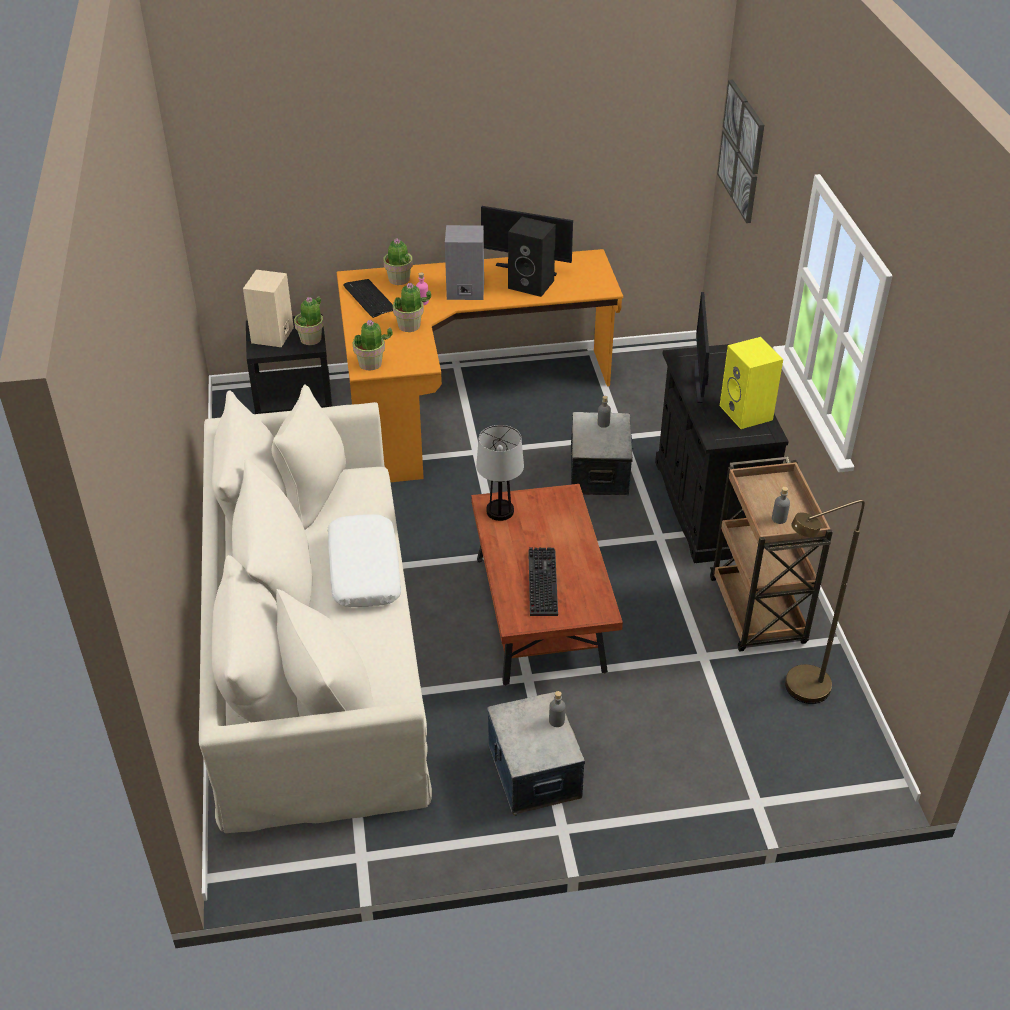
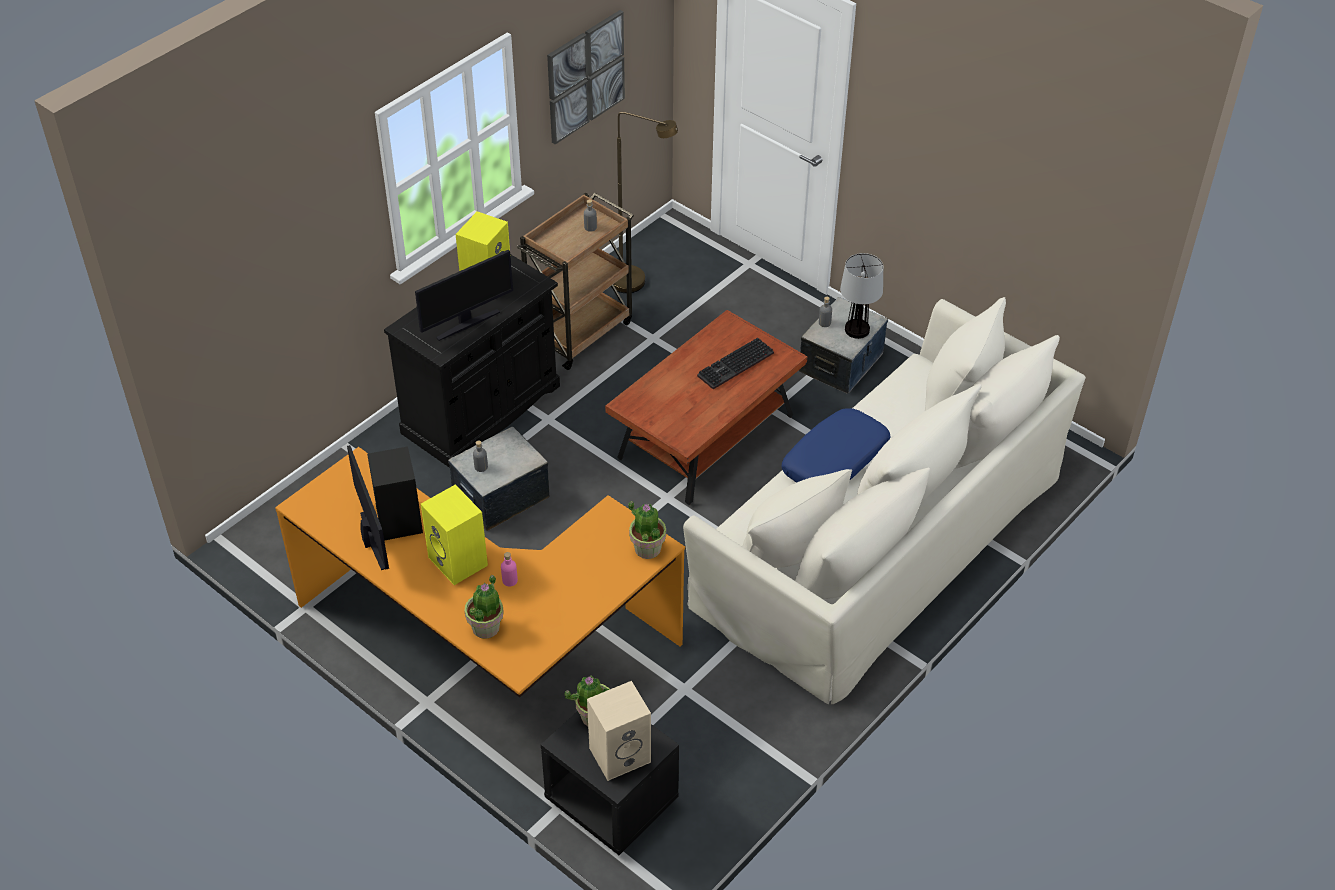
camera: 130 degrees left, 5 degrees up
(363, 570) = (835, 460): white pillow -> blue pillow
(369, 298) = (544, 625): keyboard -> none
(409, 326) = (560, 562): potted plant -> none
(464, 291) = (459, 561): grey speaker -> yellow speaker
(500, 511) = (687, 429): table lamp -> table lamp (856, 330)
(741, 150) = (221, 281): picture -> picture (585, 76)

